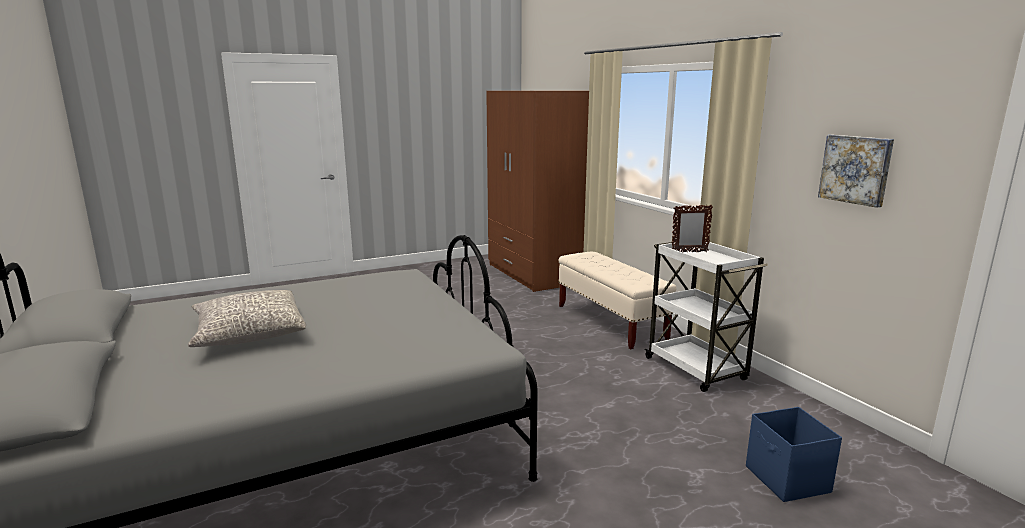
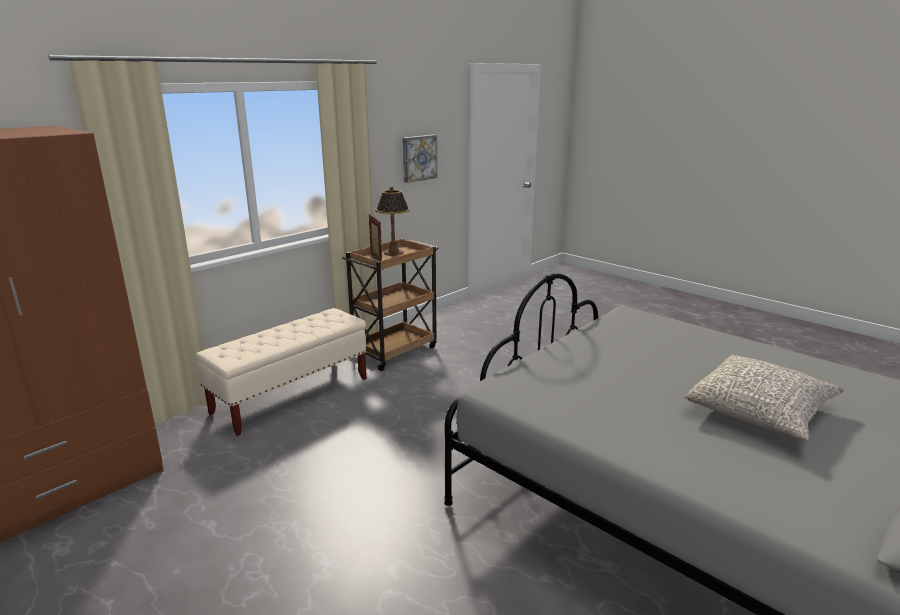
camera: 110 degrees left, 5 degrees up
(696, 369) = (395, 351): white cart -> brown cart
(718, 259) = (393, 253): none -> table lamp
(787, 480) = (524, 326): blue storage box -> none

